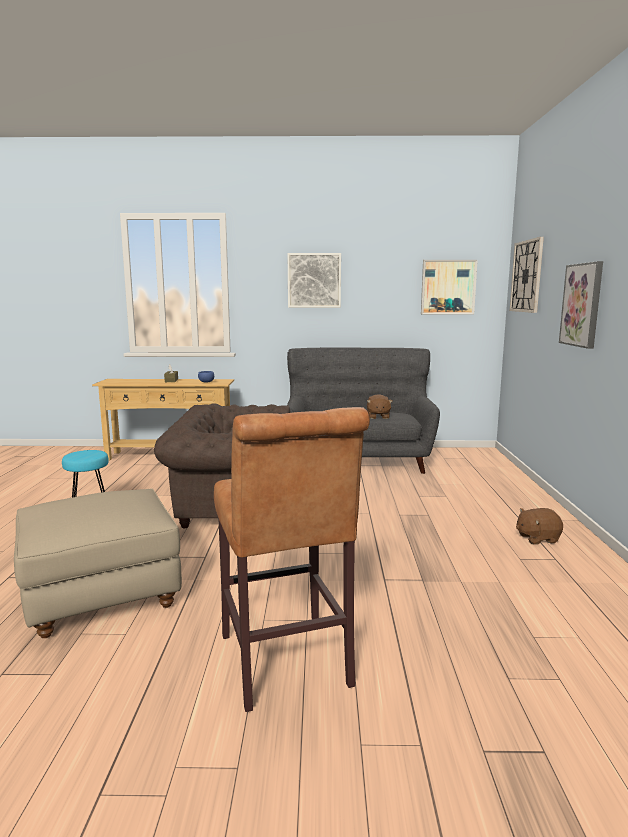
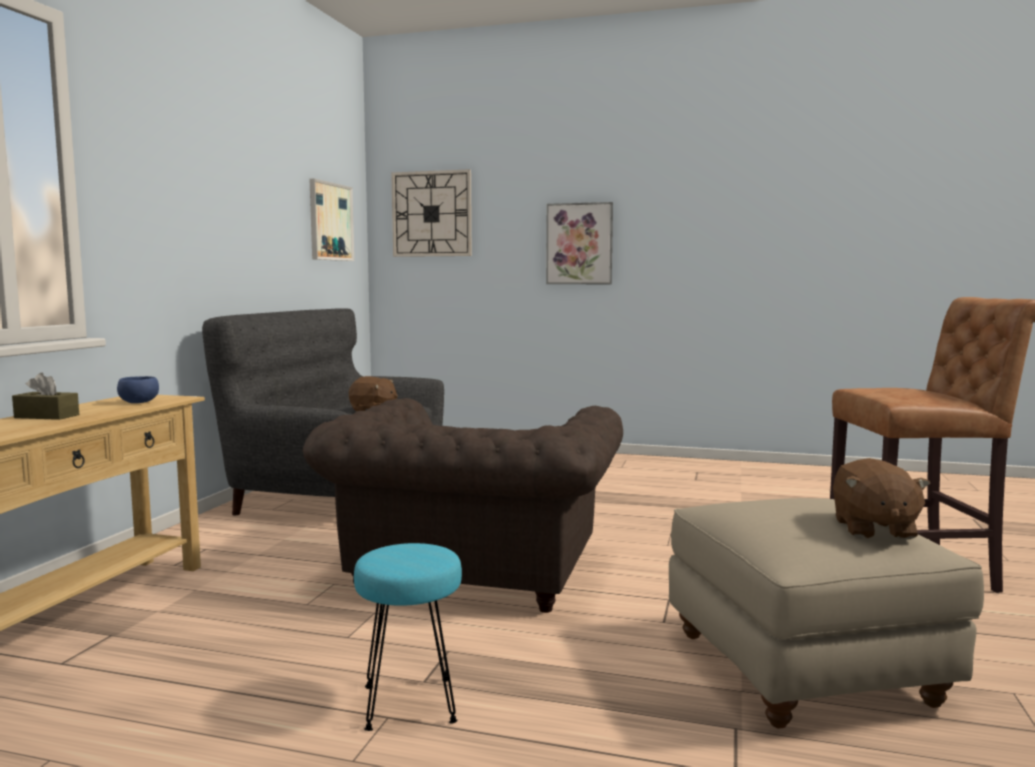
camera: 75 degrees left, 5 degrees down
(314, 280) = (204, 191): picture -> none
(537, 538) = (652, 469): brown plush toy -> brown plush toy (873, 529)

